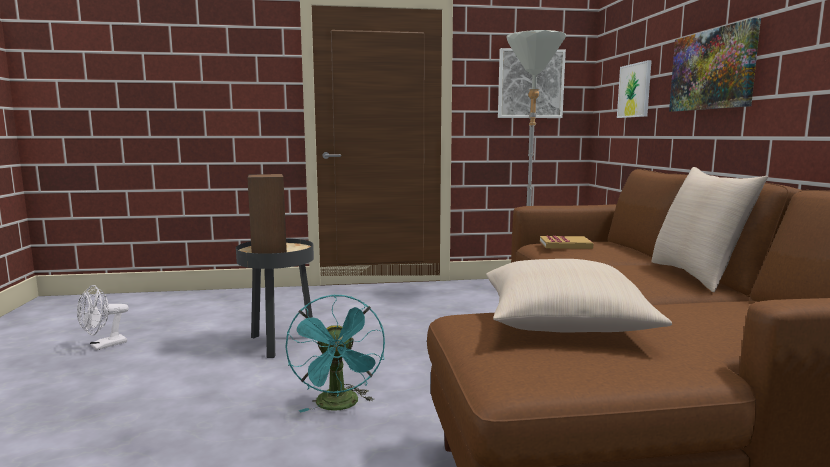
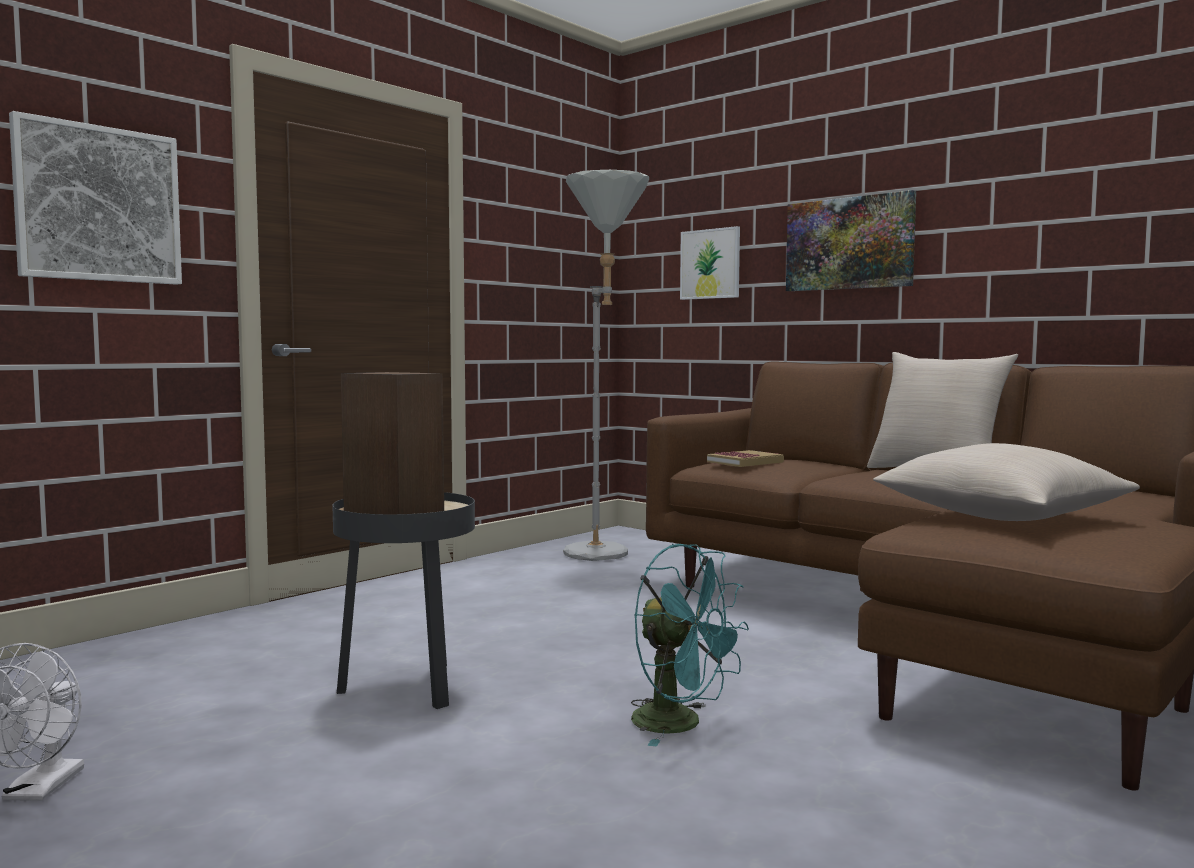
camera: 40 degrees left, 5 degrees down
(530, 84) = (555, 246): picture -> picture (98, 204)

